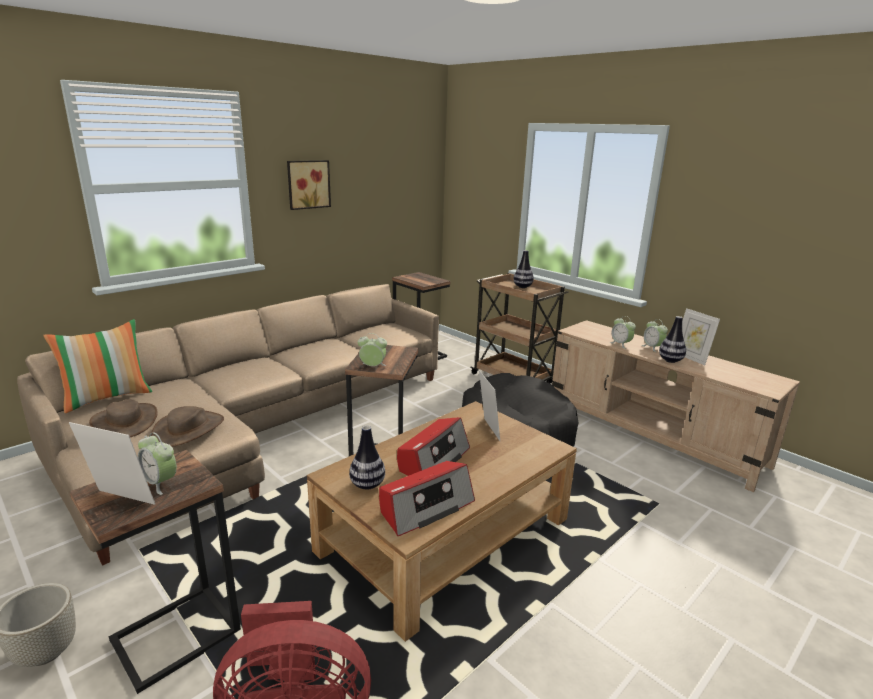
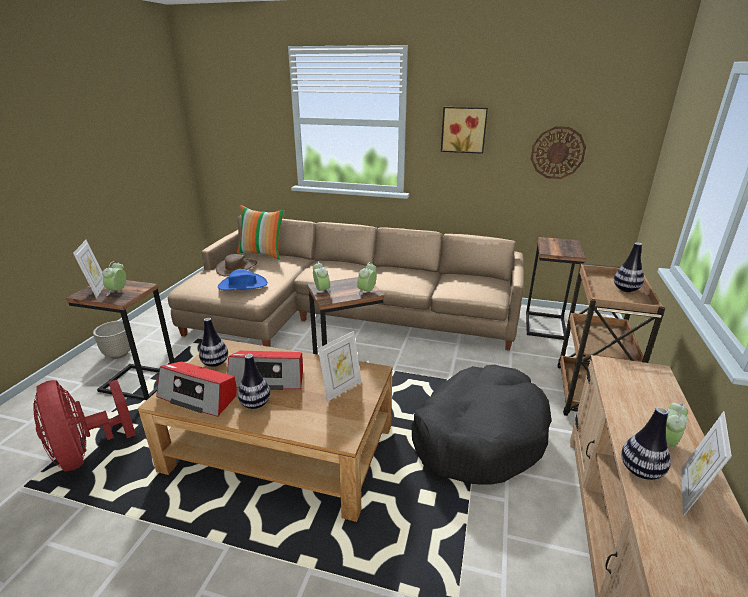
camera: 60 degrees right, 5 degrees up
(189, 429) = (242, 285): brown hat -> blue hat
(385, 198) = (557, 152): none -> wall clock
(471, 476) = (255, 404): none -> vase
(620, 344) = (627, 411): alarm clock -> alarm clock (367, 292)

